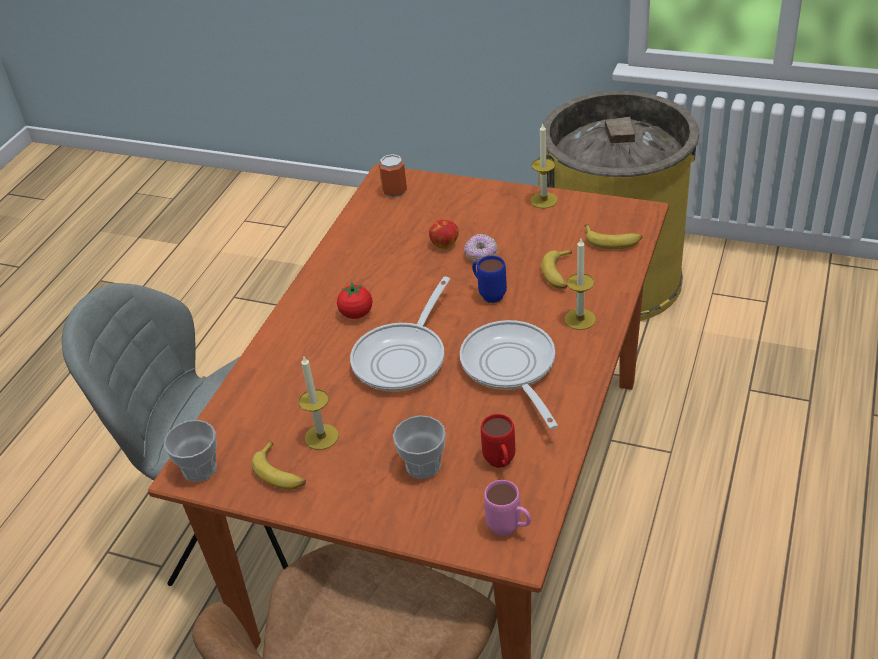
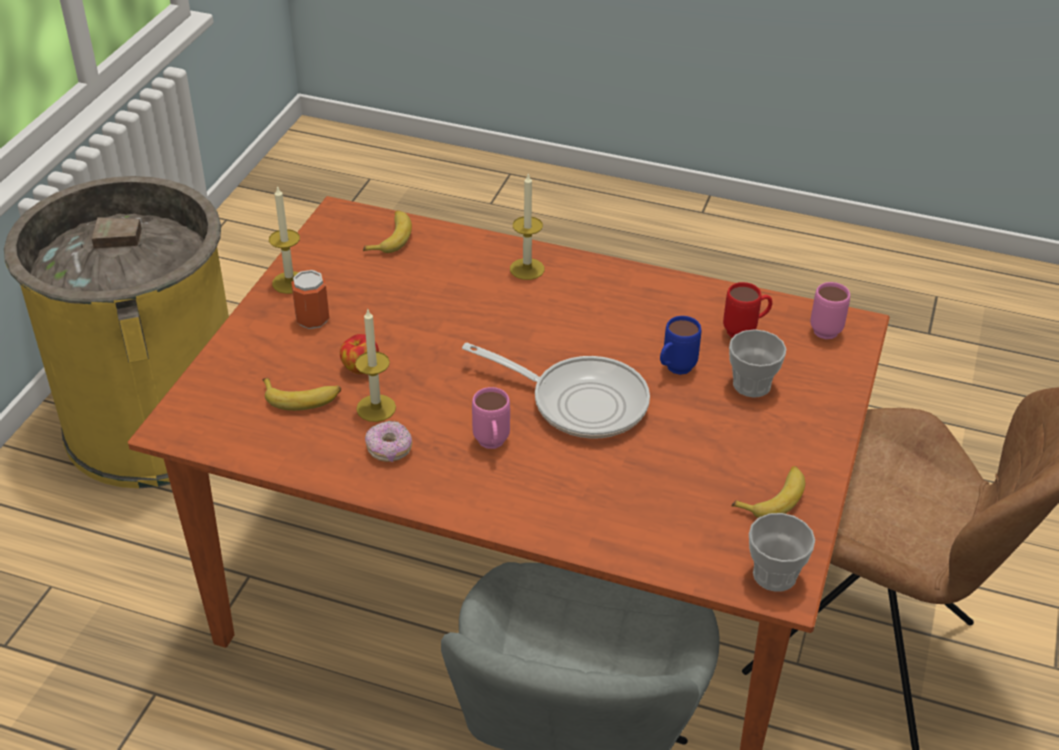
camera: 95 degrees left, 0 degrees up
(321, 437) = (714, 466): candle -> candle (376, 408)
(356, 314) = (492, 445): tomato -> pink mug
(395, 191) = (216, 416): can -> can (312, 319)
(481, 255) = (391, 337): donut -> donut (389, 449)
(488, 294) = (471, 333): blue mug -> blue mug (674, 370)
(510, 369) = (604, 320): frying pan -> none
(559, 274) = (444, 278): banana -> banana (302, 398)

